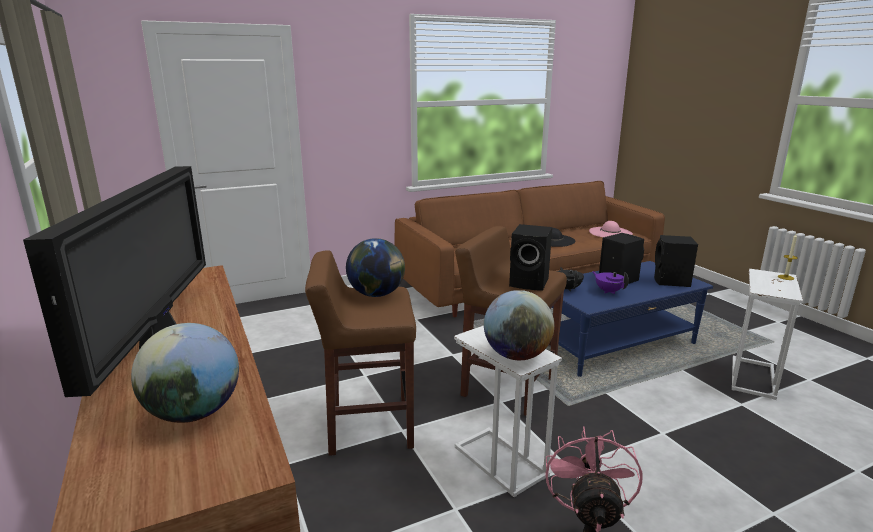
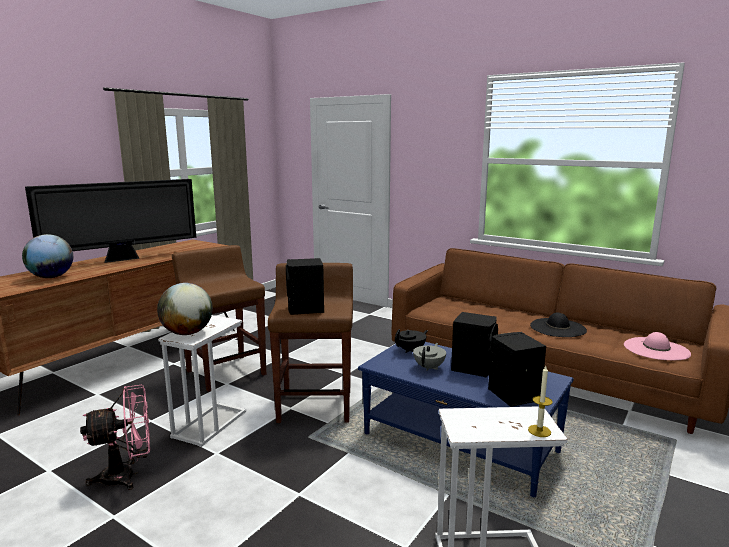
camera: 60 degrees right, 5 degrees down
(377, 294) = (238, 281): globe -> none
(608, 291) = (429, 367): purple teapot -> grey teapot

